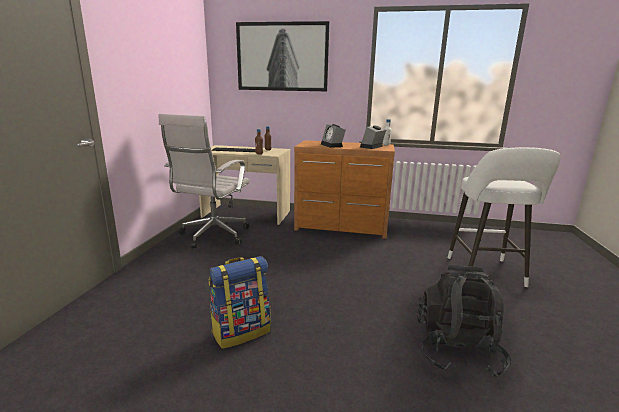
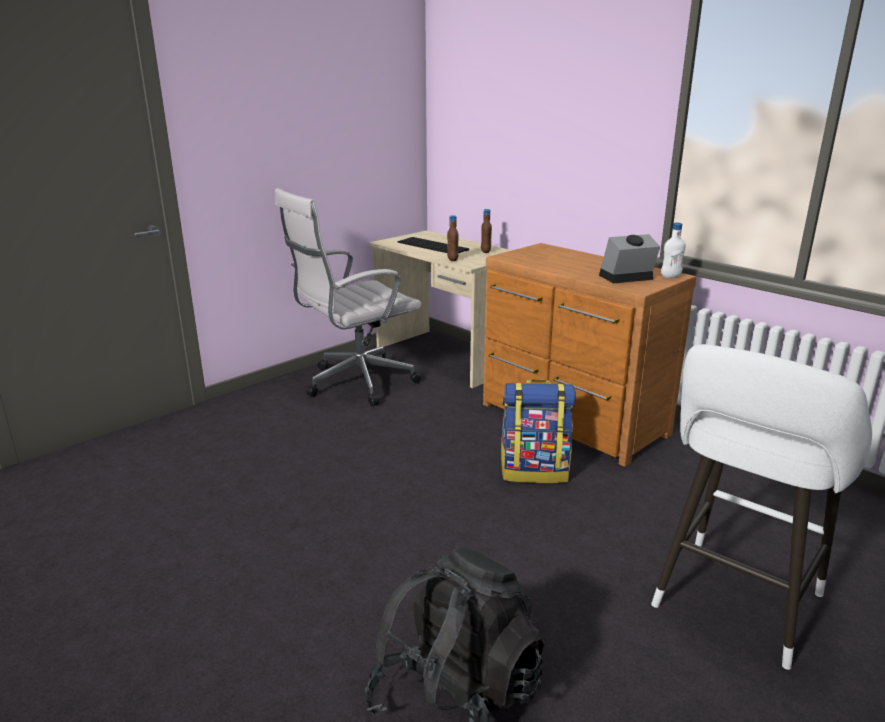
camera: 35 degrees right, 5 degrees up
(241, 331) = (225, 535): backpack -> backpack (535, 471)
(282, 57) = (529, 81): picture -> none
(333, 145) = (558, 264): alarm clock -> none

